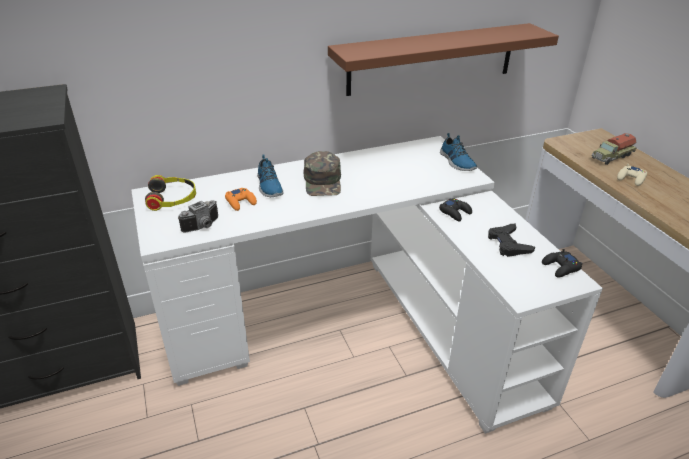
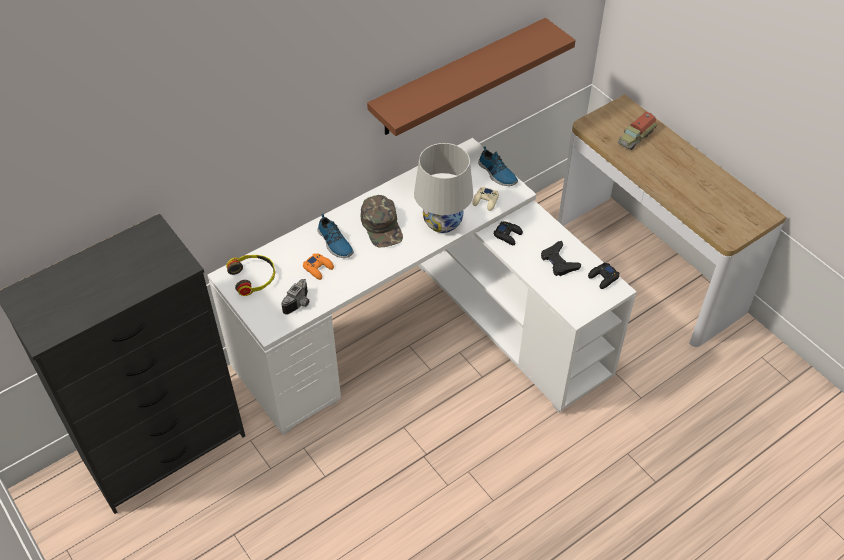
camera: 15 degrees left, 15 degrees up
(386, 187) = (442, 222): none -> white table lamp
(631, 178) = (654, 164): beige game controller -> beige game controller (486, 201)

